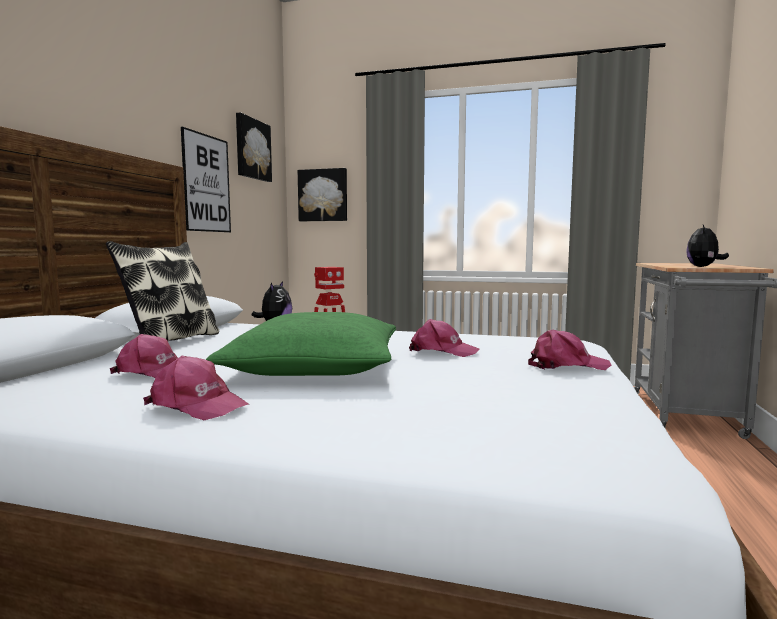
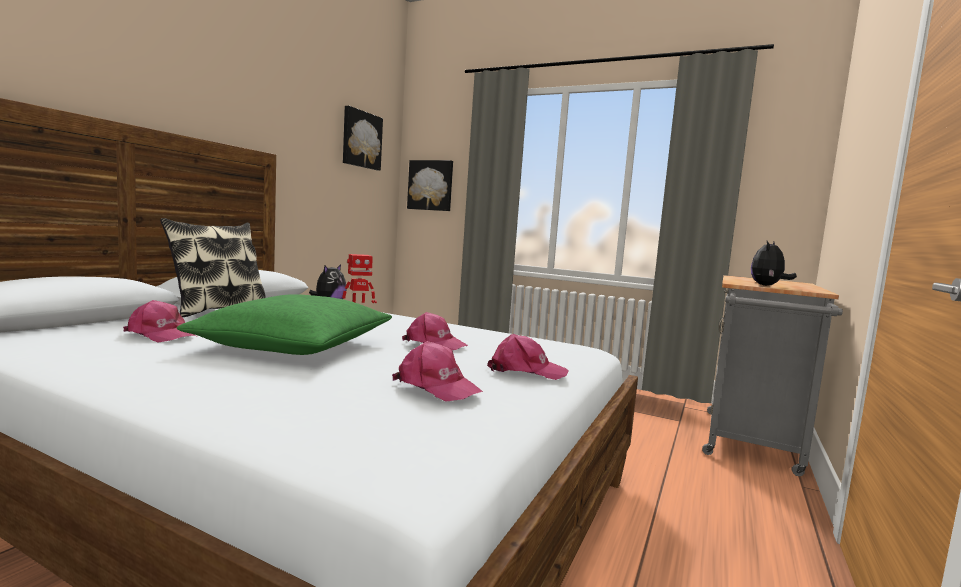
camera: 10 degrees right, 0 degrees up
(197, 405) = (146, 365): pink cap -> pink cap (436, 386)
(206, 183) = (306, 170): picture -> none

